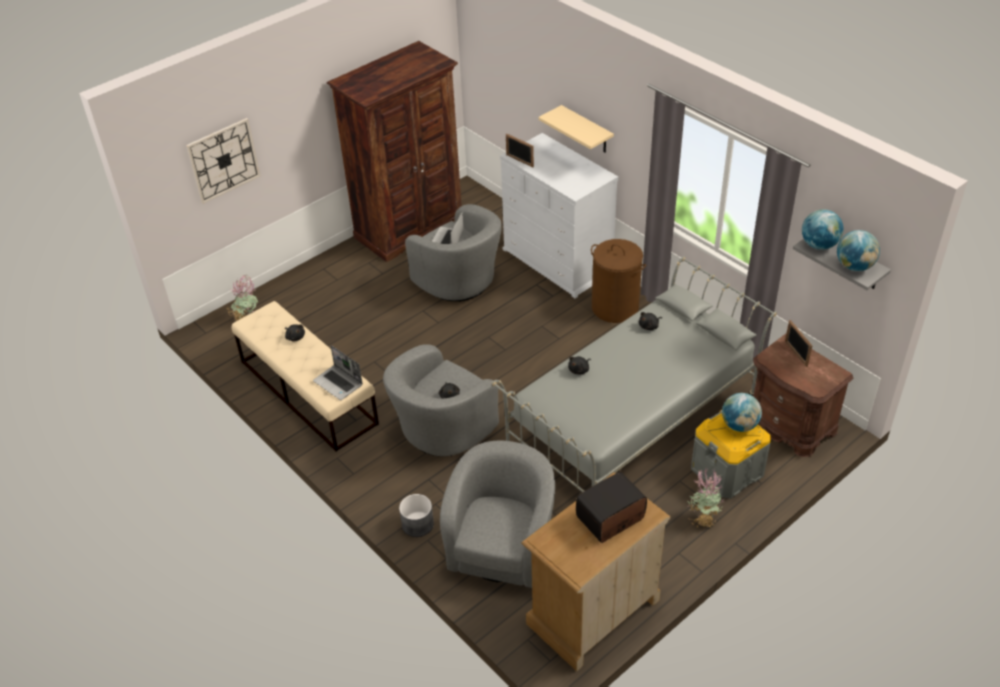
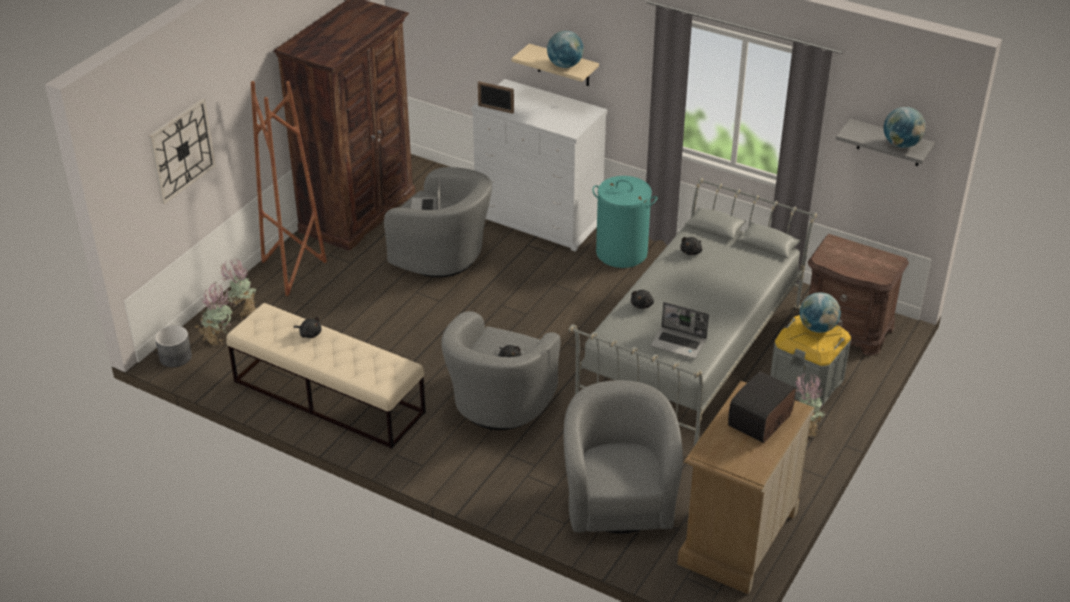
camera: 20 degrees left, 5 degrees down
(278, 301) = (243, 312): none -> potted plant
(331, 273) = (292, 273): none -> brown clothes rack
(339, 383) = (385, 369): laptop -> laptop (679, 343)
(417, 524) = (517, 498): grey planter -> grey planter (175, 357)
(615, 307) = (622, 252): brown laundry basket -> turquoise laundry basket
(796, 353) = (846, 250): picture frame -> none
(819, 245) = (859, 131): globe -> globe (565, 65)

